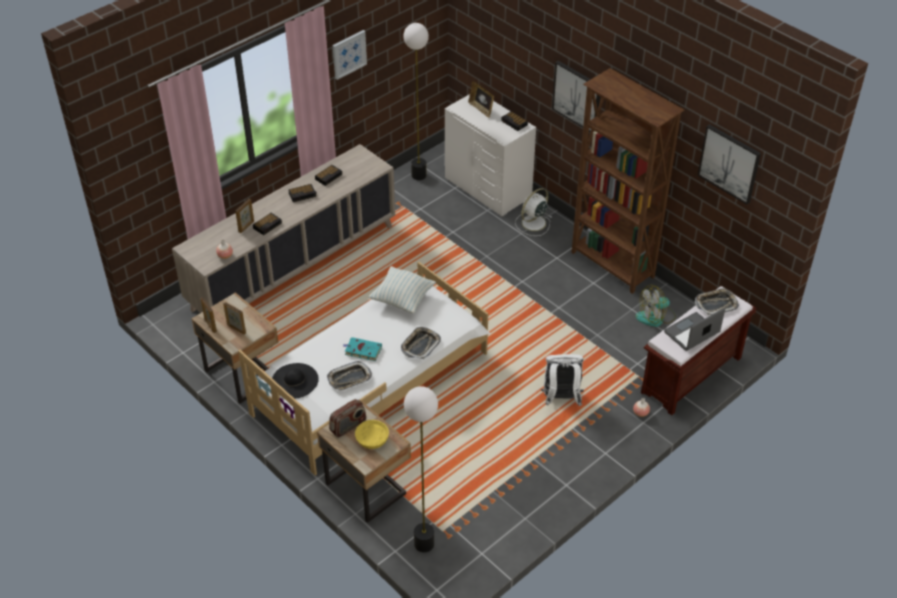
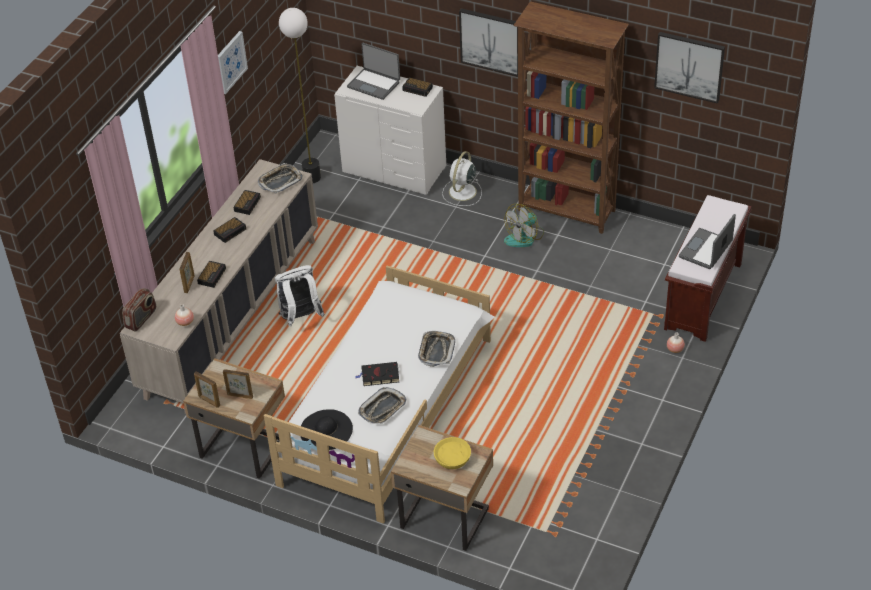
camera: 20 degrees left, 0 degrees up
(348, 426) = (420, 454): radio -> radio (141, 319)
(362, 350) = (379, 376): turquoise book -> black book
(402, 299) = (390, 310): pillow -> none
(423, 544) = (534, 550): floor lamp -> none
(481, 109) = (374, 84): picture frame -> laptop
(561, 399) = (590, 361): white backpack -> white backpack (300, 317)
(656, 317) = (638, 250): fan -> fan (524, 237)
(716, 304) = (713, 214): tray -> tray (280, 181)

